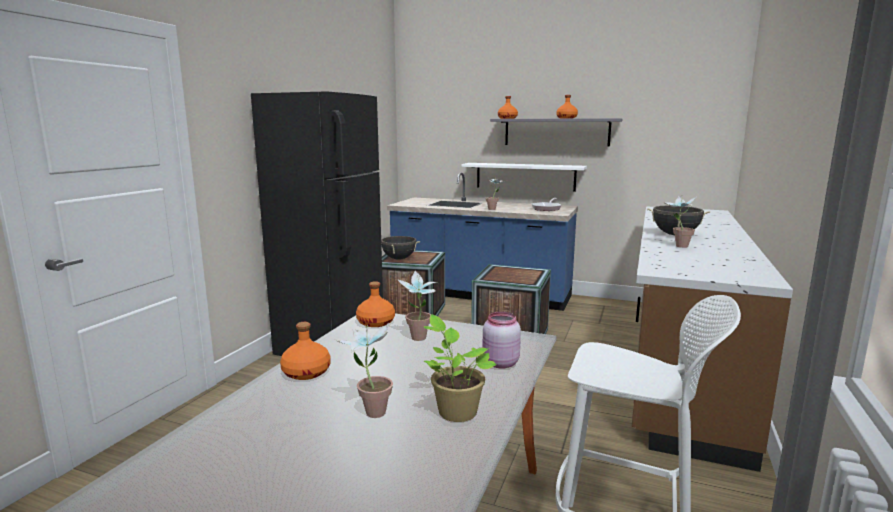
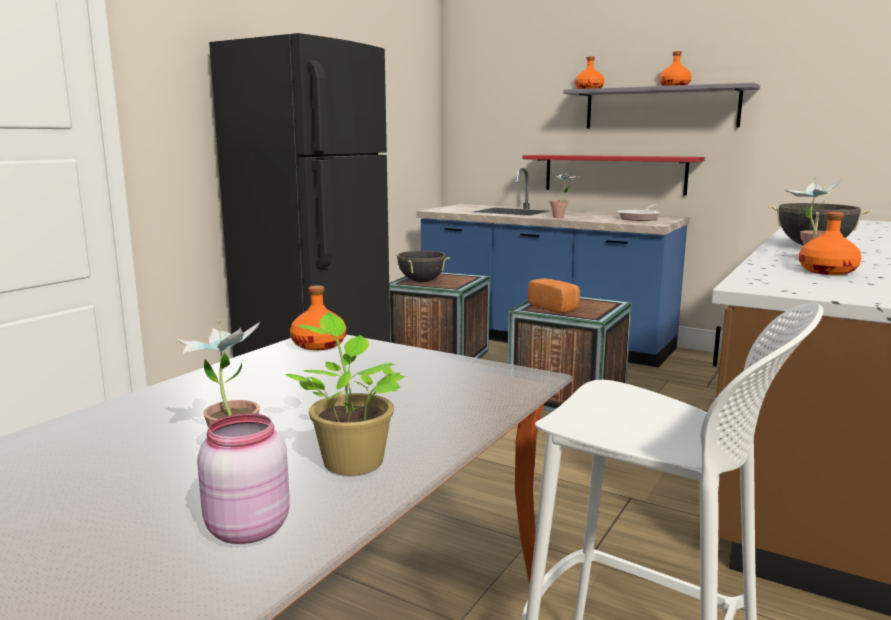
camera: 10 degrees right, 0 degrees up
(307, 372) = (180, 397): orange bottle -> orange bottle (828, 271)
(419, 340) = (363, 369): potted plant -> none
(499, 363) = (460, 405): pink jar -> pink jar (245, 530)
(502, 276) = (555, 307): none -> bread
(525, 176) = (614, 174): white shelf -> red shelf

